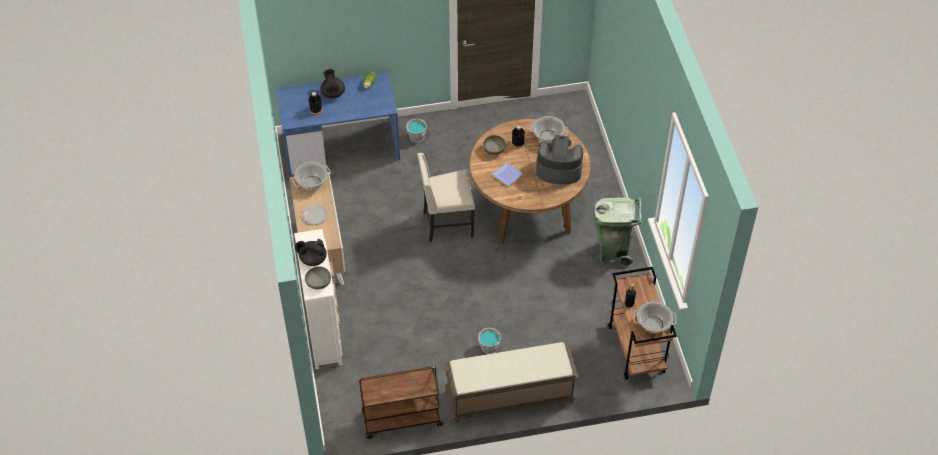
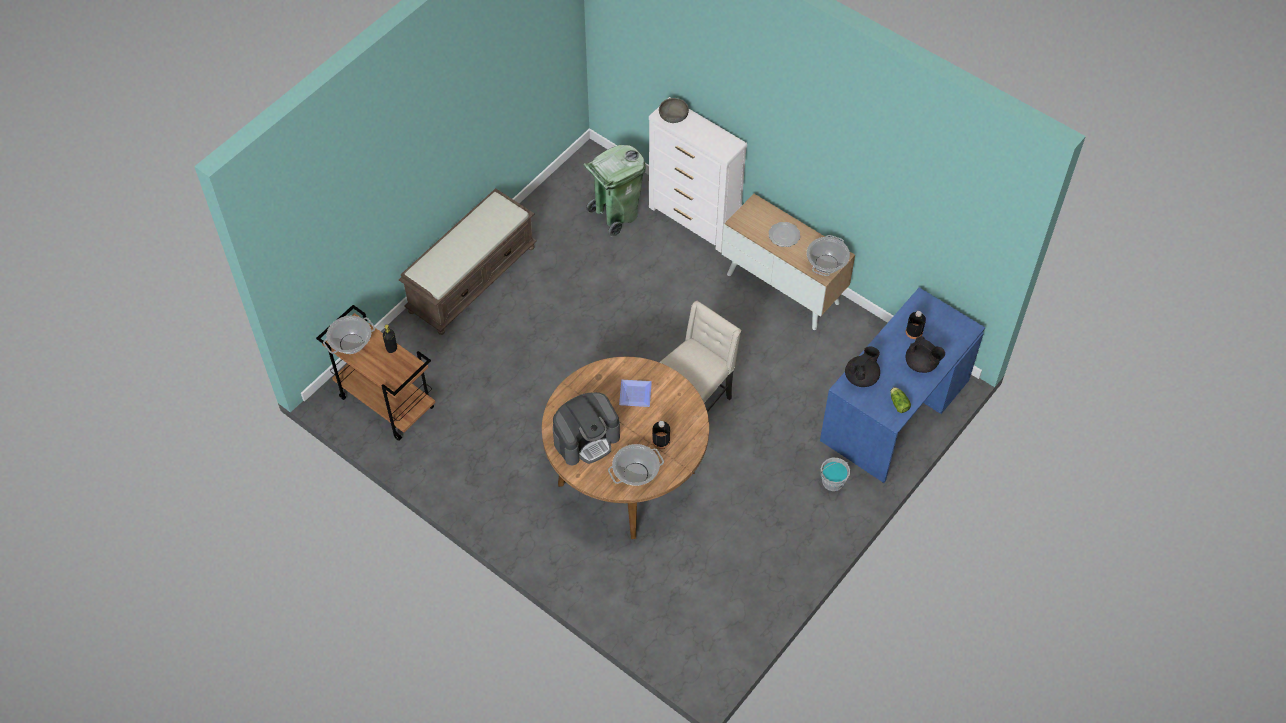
camera: 140 degrees right, 5 degrees up
(312, 259) = (702, 131): black teapot -> black teapot (861, 377)
(401, 419) = (550, 199): brown cart -> none
(489, 347) = (531, 309): grey bucket -> none
(494, 149) = (678, 415): grey bowl -> none
(613, 251) = (493, 495): green trash can -> green trash can (616, 215)

